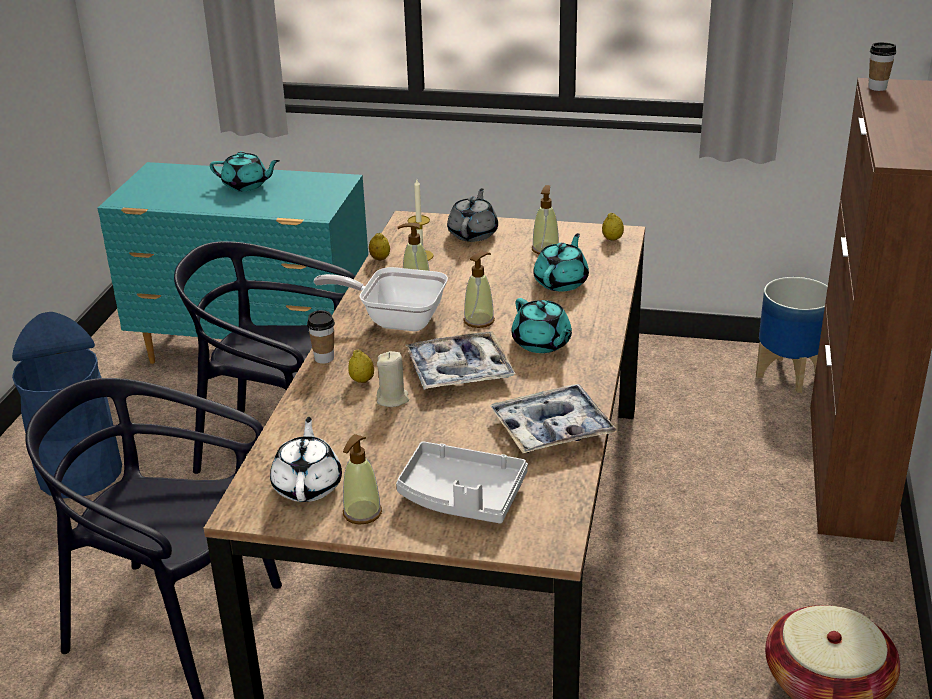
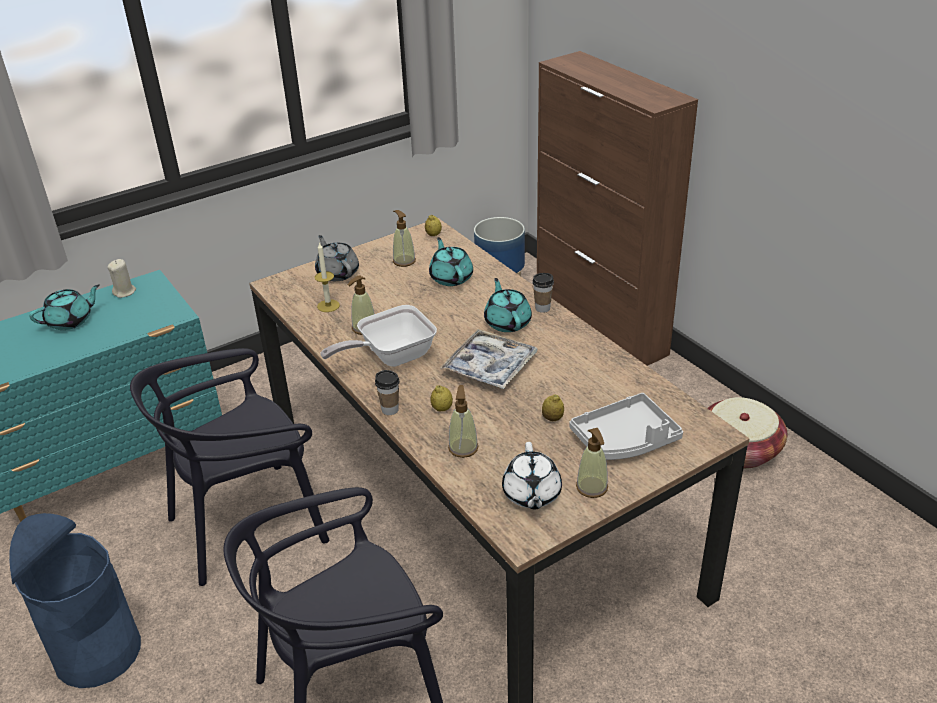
camera: 45 degrees left, 5 degrees up
(308, 485) = (531, 494): white teapot -> white teapot turned 135 degrees counterclockwise
(380, 259) = (302, 322): lemon -> lemon (552, 418)
(392, 399) = (483, 408): beige candle -> beige candle (124, 292)
(479, 320) = (445, 328): soap dispenser -> soap dispenser (463, 448)
(542, 343) = (507, 322): turquoise teapot -> turquoise teapot turned 120 degrees counterclockwise
(552, 429) = (602, 370): tray -> none
(877, 88) = (562, 65): cup -> cup (542, 308)

